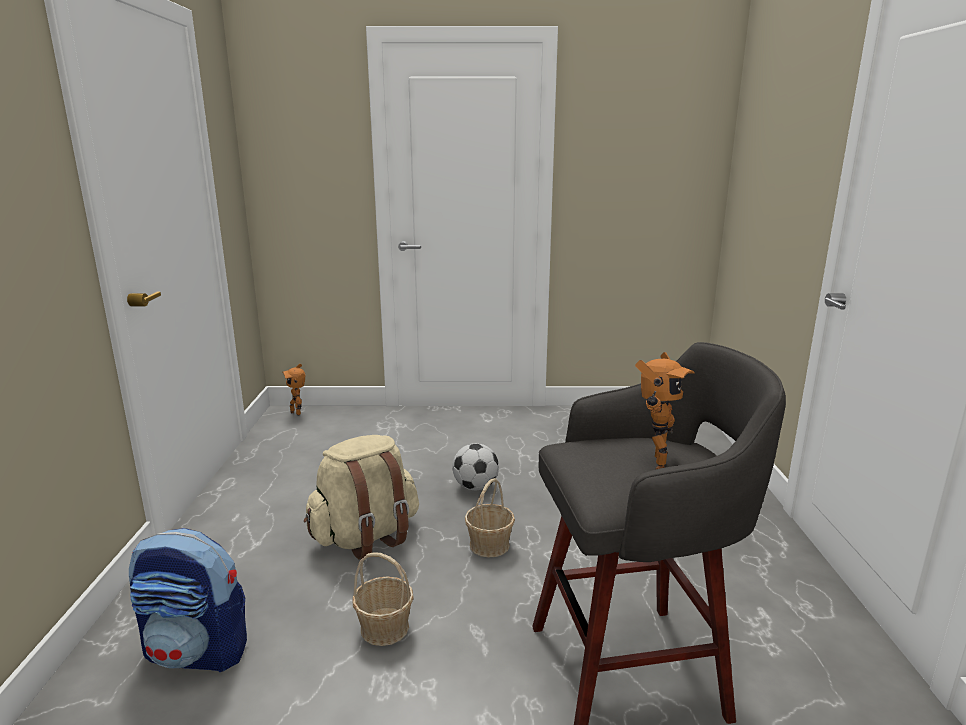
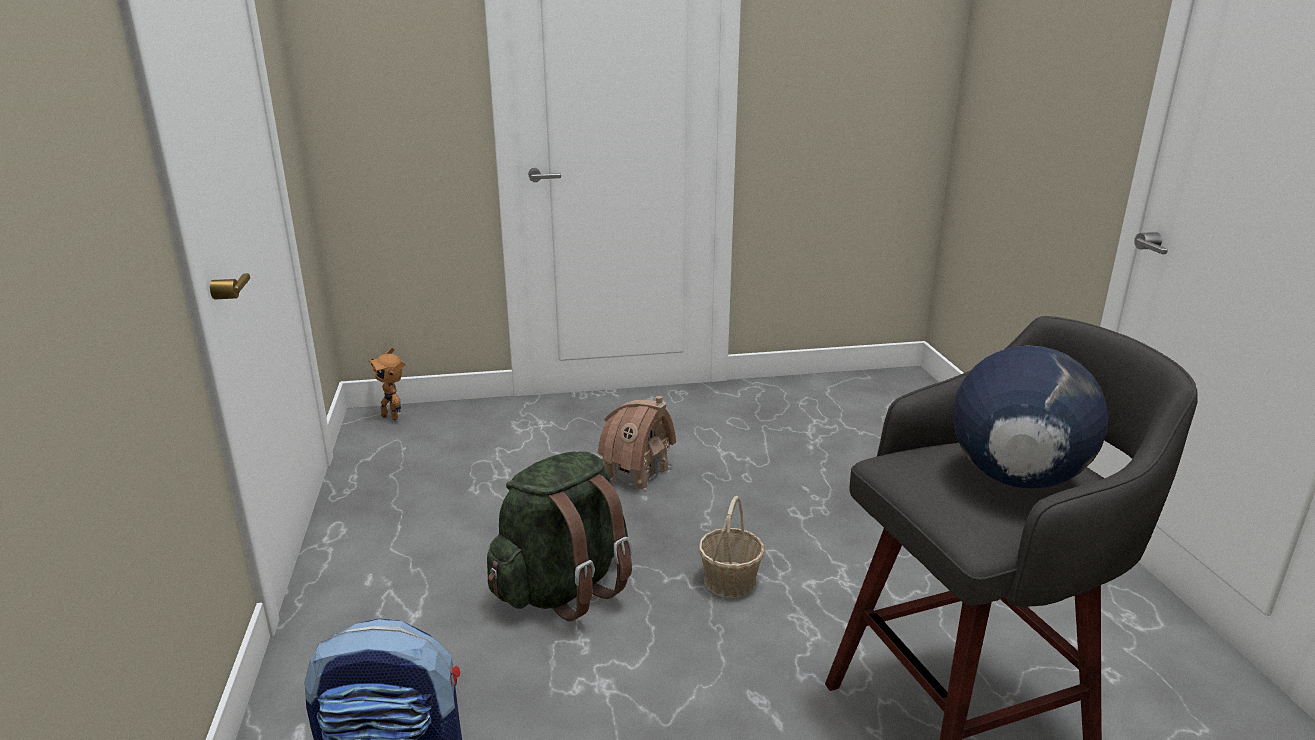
camera: 10 degrees left, 5 degrees up
(366, 536) = (563, 588): beige backpack -> green backpack
(384, 627) = (639, 710): basket -> none
(451, 463) = (636, 472): none -> toy house
(475, 487) = (681, 503): football -> none
(653, 463) = (1015, 478): toy robot -> globe

